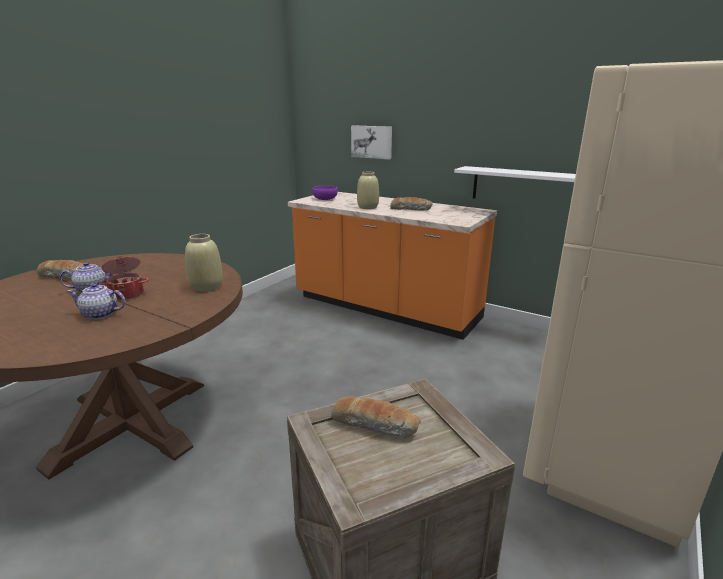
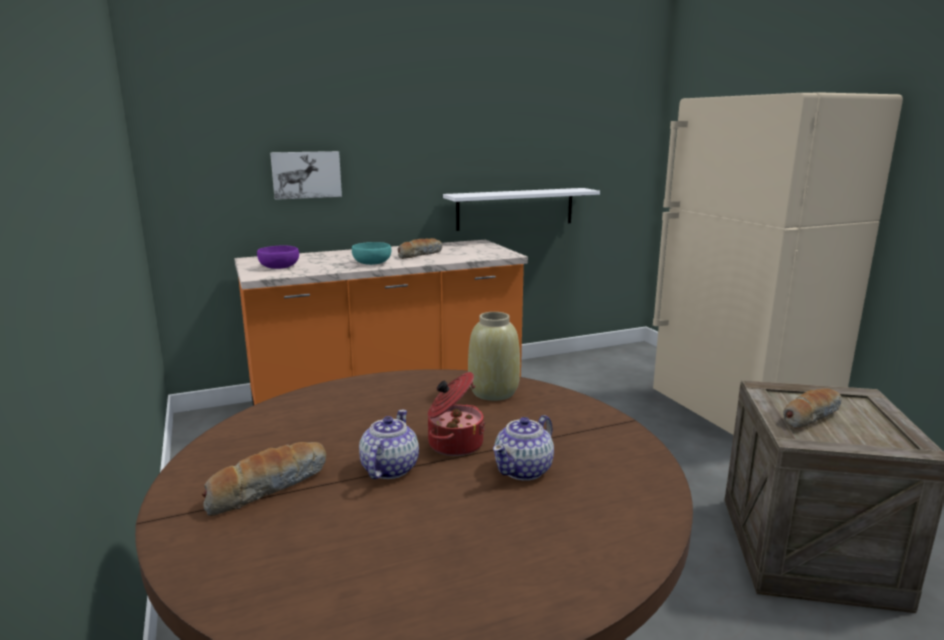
camera: 55 degrees left, 5 degrees down
(367, 207) = (371, 263): beige vase -> turquoise bowl

